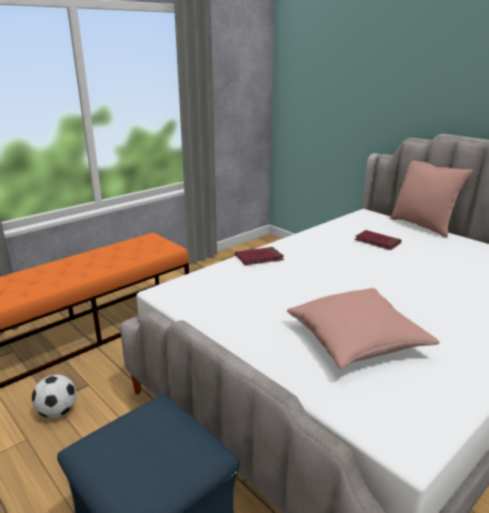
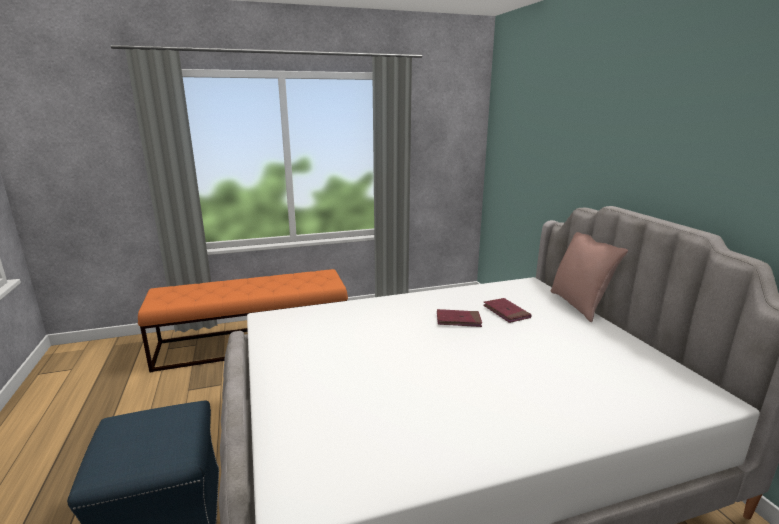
camera: 25 degrees right, 5 degrees down
(57, 411) = (184, 398): football -> none
(259, 258) = (373, 305): red book -> red book (458, 320)
(356, 341) = (366, 398): pink pillow -> none

